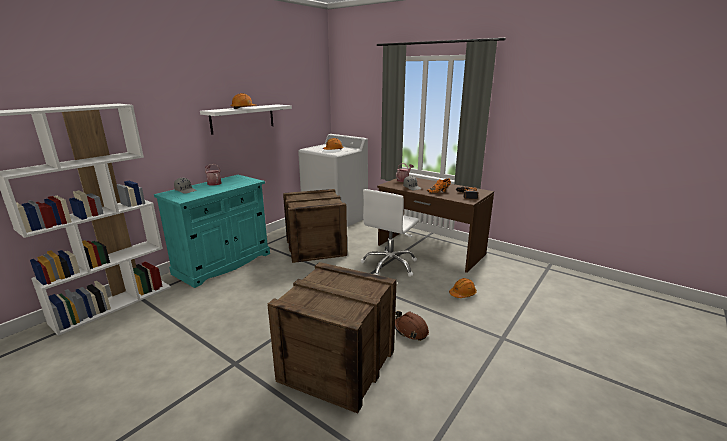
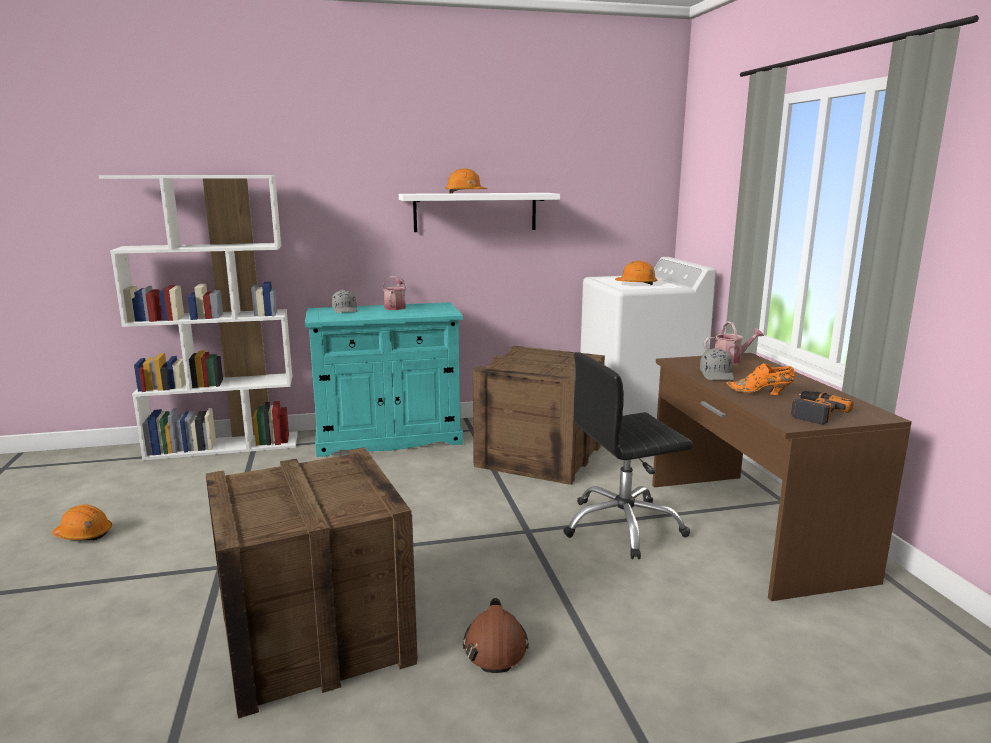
camera: 40 degrees right, 5 degrees down
(390, 265) = (623, 526): white office chair -> black office chair
(462, 294) = (696, 635): orange hard hat -> orange hard hat (84, 534)

